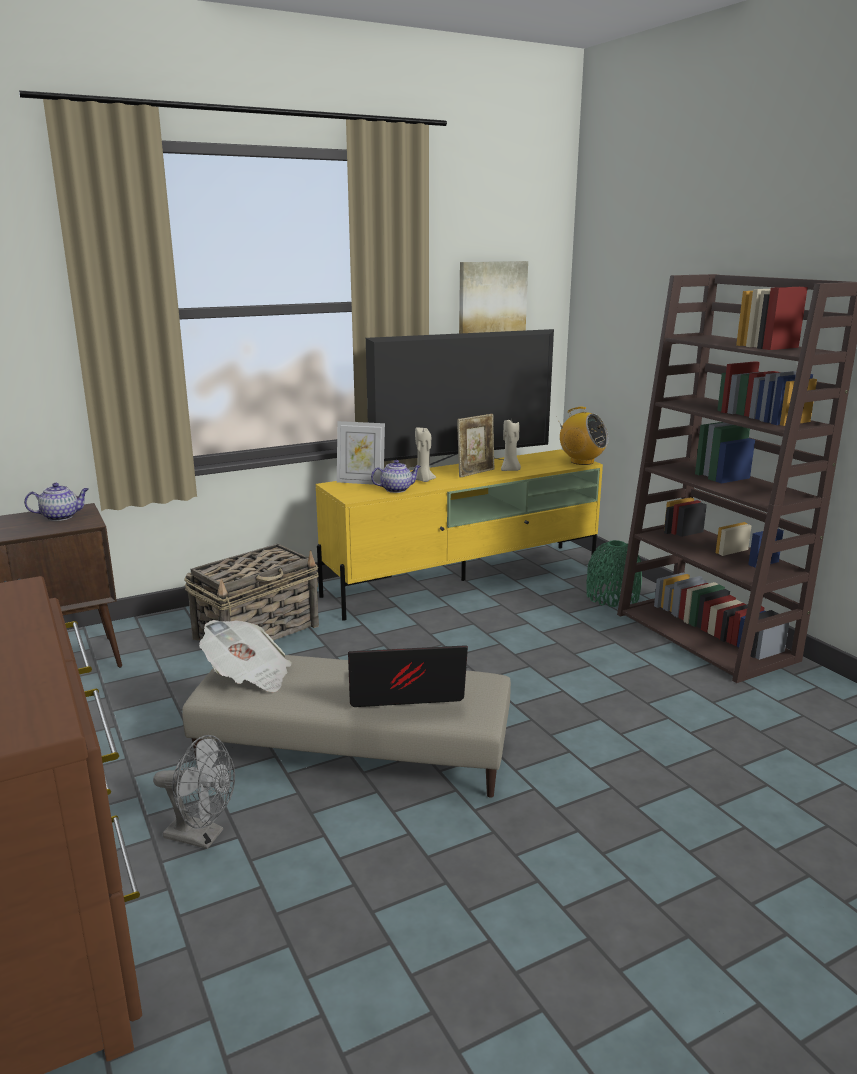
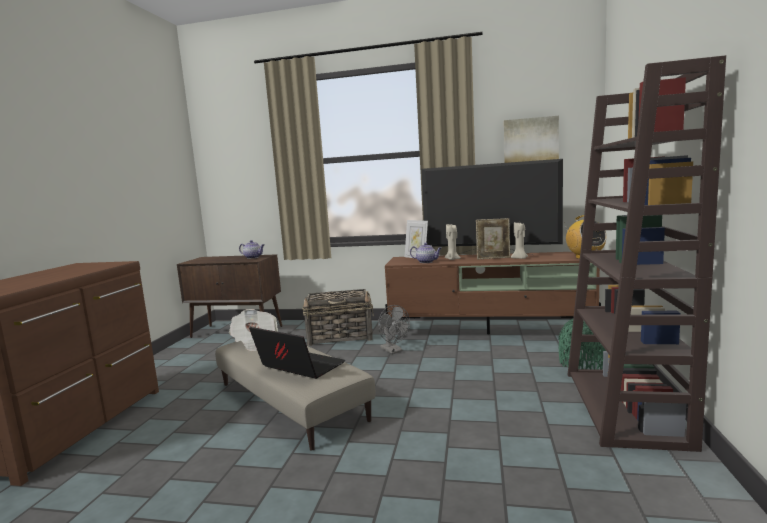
camera: 40 degrees right, 10 degrees down
(202, 836) = (177, 414): grey fan -> grey fan (393, 351)
(465, 580) = (489, 334): yellow tv stand -> brown tv stand

